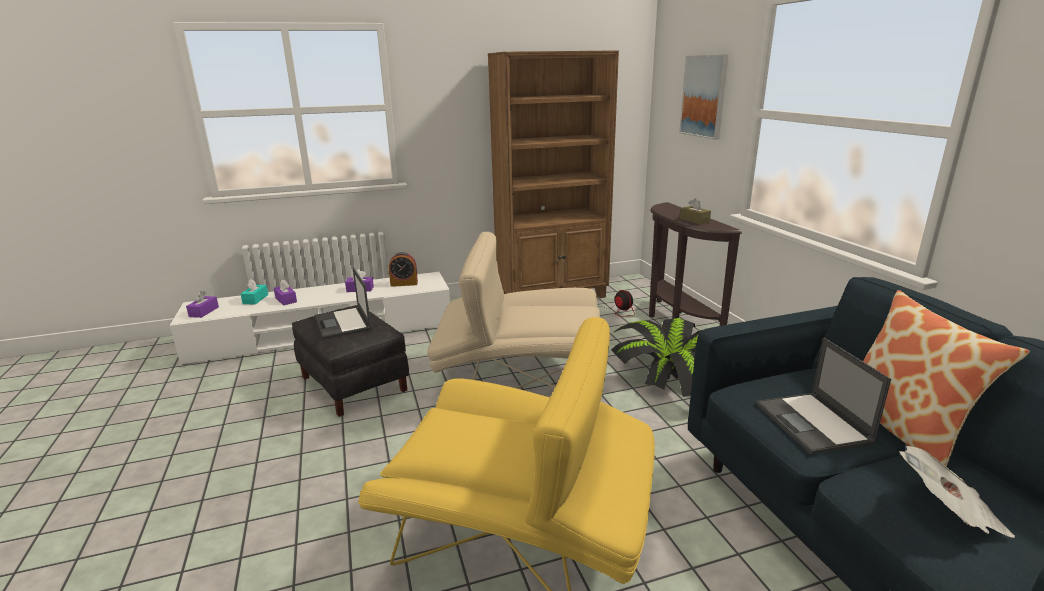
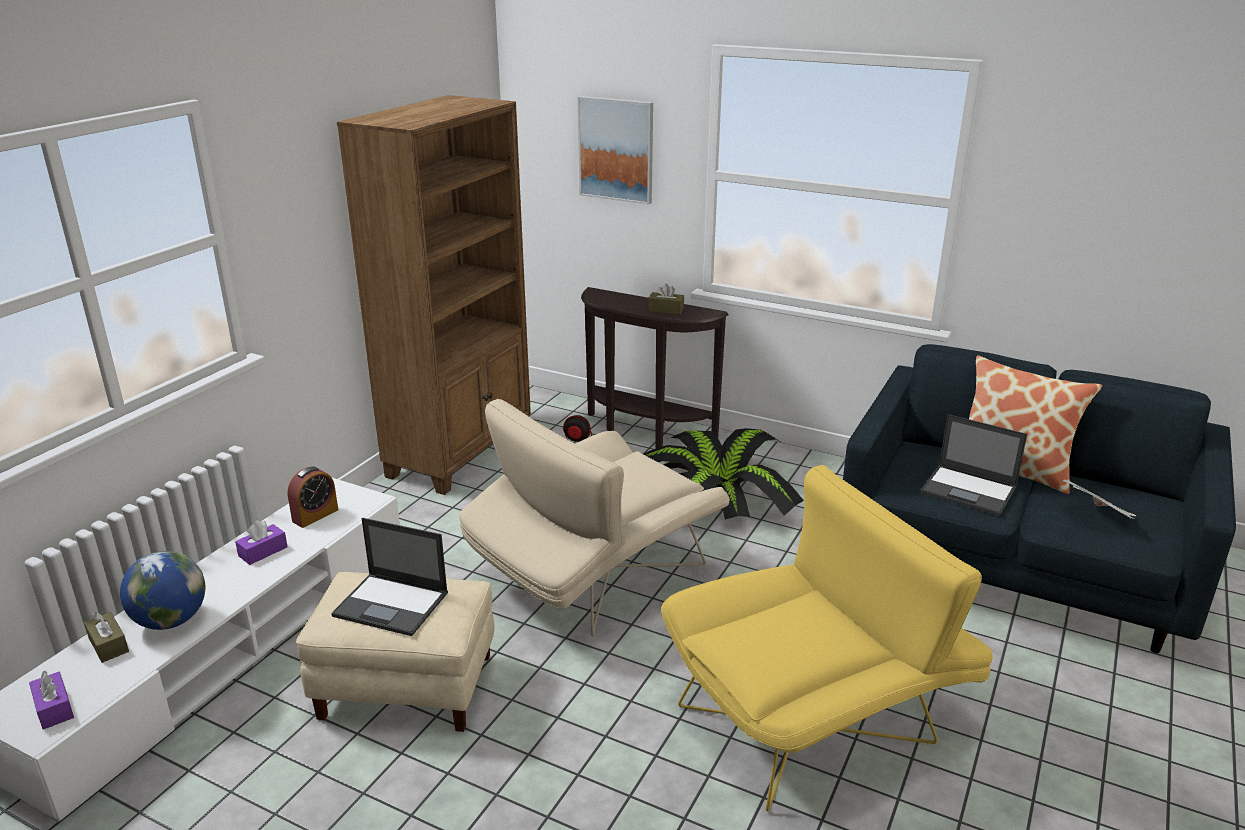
camera: 45 degrees left, 5 degrees up
(255, 299) = (108, 645): turquoise tissue box -> brown tissue box
(286, 300) = (171, 621): purple tissue box -> globe
(354, 383) = (407, 685): black ottoman -> beige ottoman

